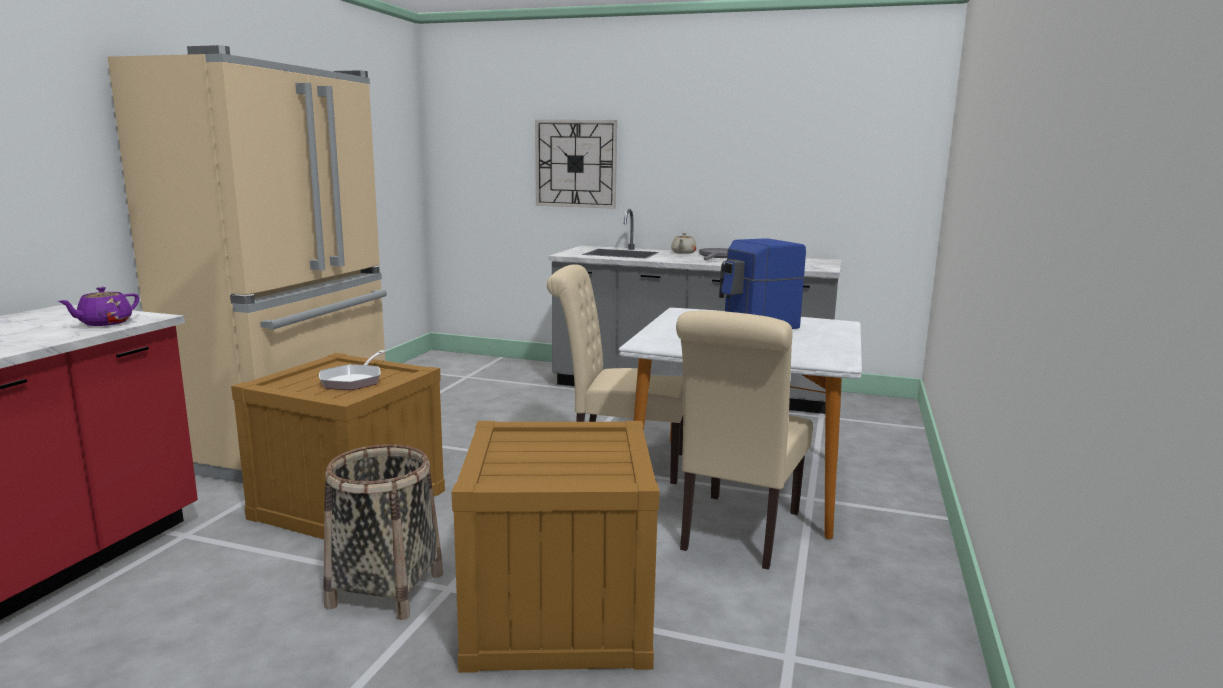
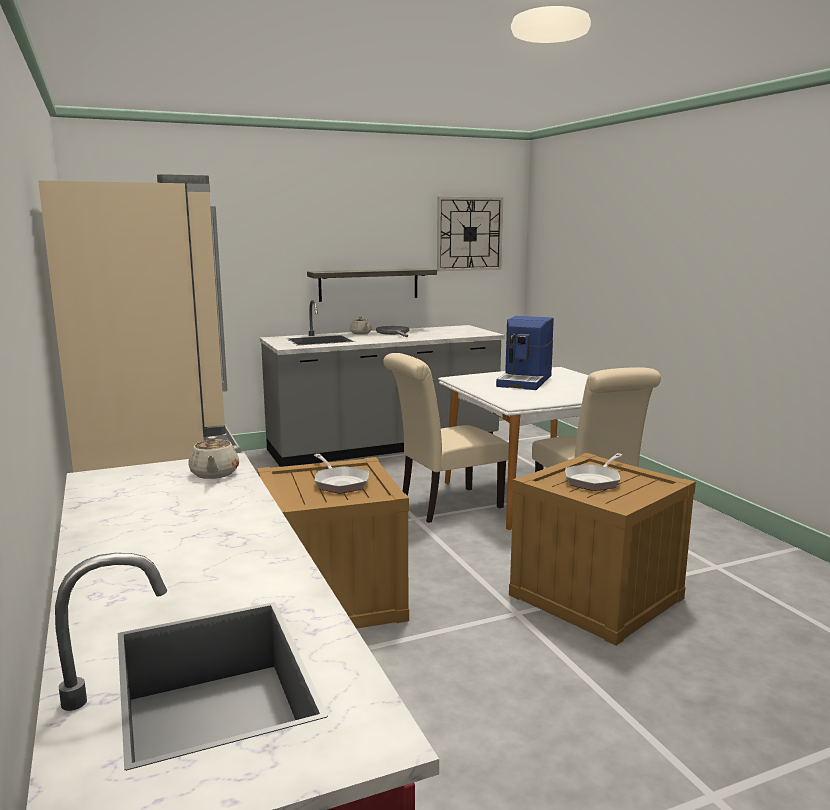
camera: 40 degrees left, 0 degrees up
(104, 323) = (214, 474): purple teapot -> beige teapot
(386, 589) = (484, 631): basket -> none
(559, 450) = (594, 480): none -> frying pan
(576, 164) = (248, 262): wall clock -> wall clock (469, 234)
(708, 197) = (369, 284): none -> shelf

